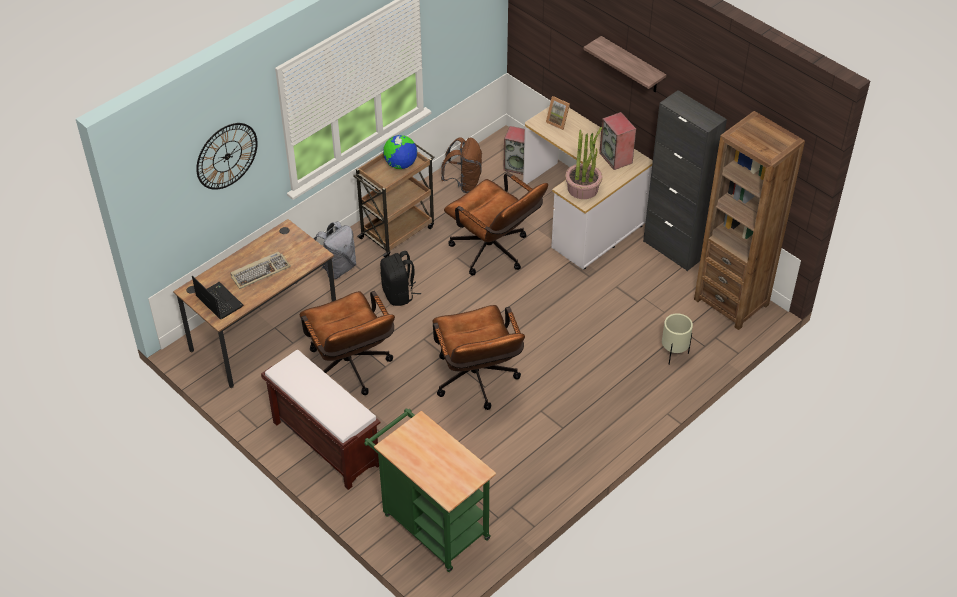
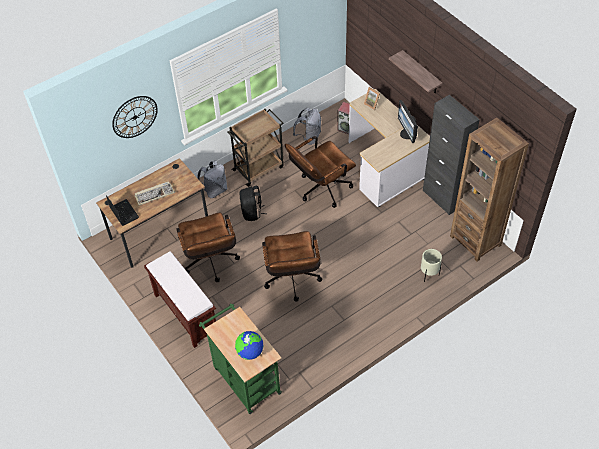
camera: 10 degrees right, 5 degrees up
(400, 164) = (260, 126): globe -> globe (250, 352)
(464, 183) = (309, 137): brown backpack -> grey backpack
(494, 254) = (320, 190): brown office chair -> brown office chair turned 90 degrees clockwise
(583, 188) = (380, 154): potted plant -> none
(616, 158) = (407, 134): speaker -> monitor

